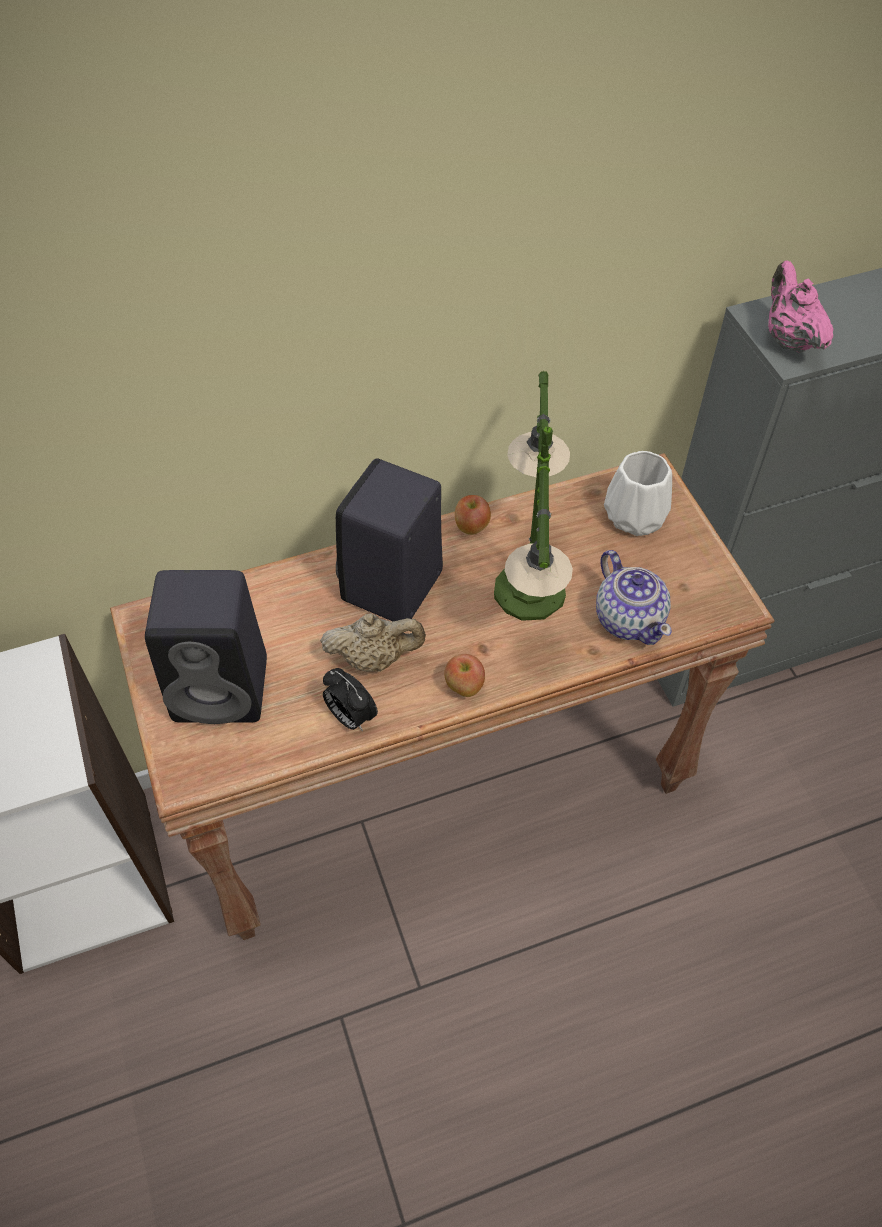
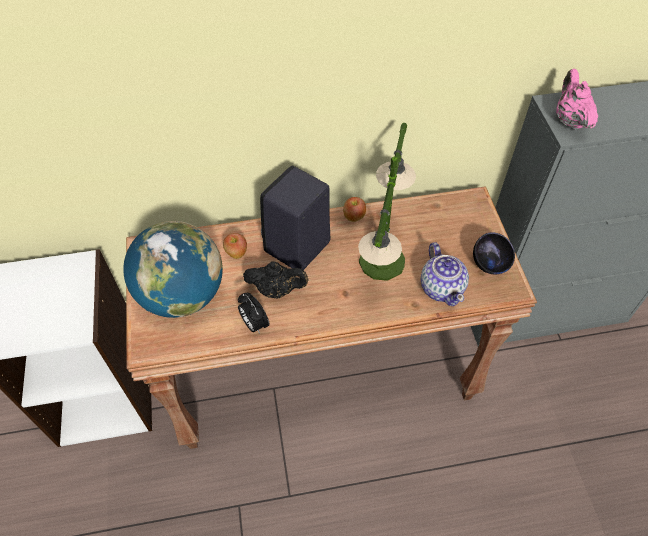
camera: 10 degrees right, 0 degrees up
(224, 688) = (182, 295): black speaker -> globe
(374, 658) = (277, 290): beige teapot -> black teapot
(464, 687) = (328, 315): apple -> apple (236, 253)
(636, 516) = (459, 224): white vase -> none
(694, 573) = (489, 264): none -> black bowl

